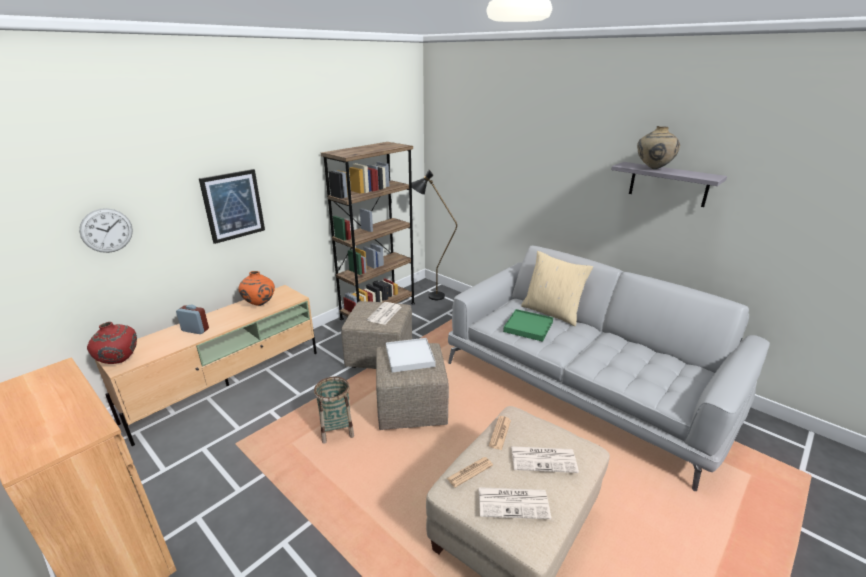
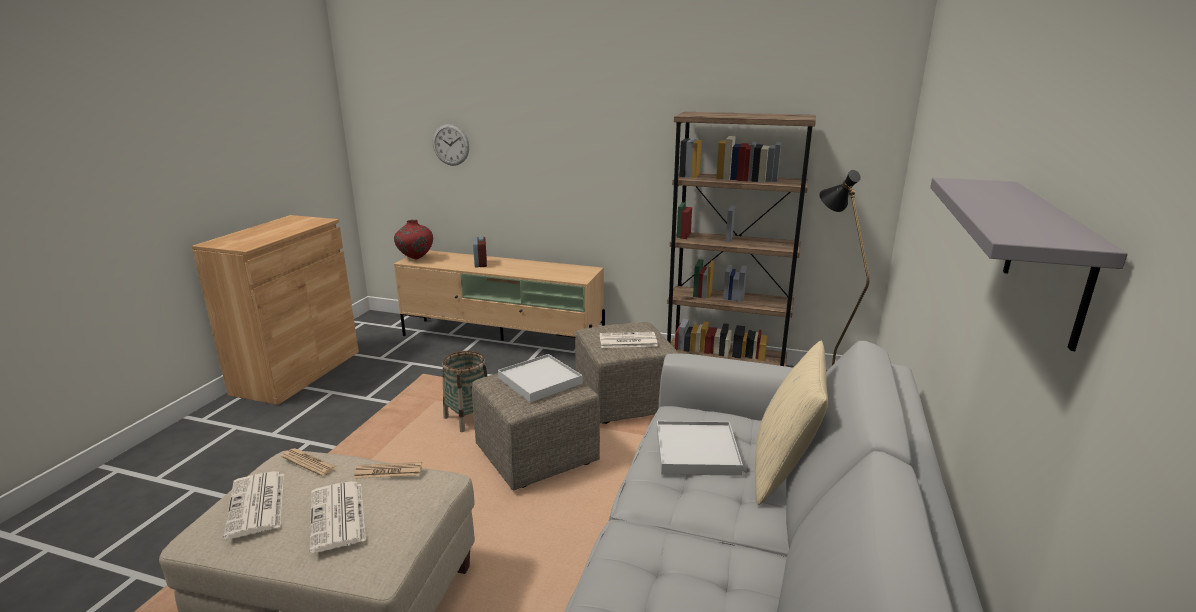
camera: 65 degrees right, 5 degrees down
(233, 205) = (562, 153): picture -> none
(259, 304) = (549, 270): orange vase -> none
(528, 327) = (696, 451): green tray -> white tray
(653, 168) = (990, 197): beige vase -> none

